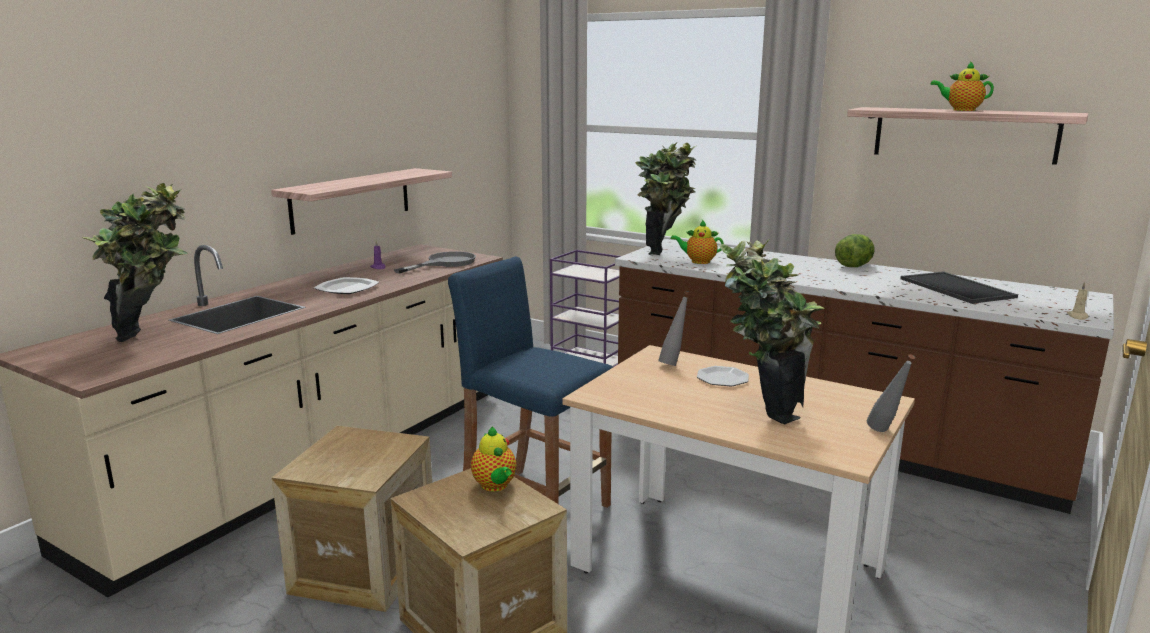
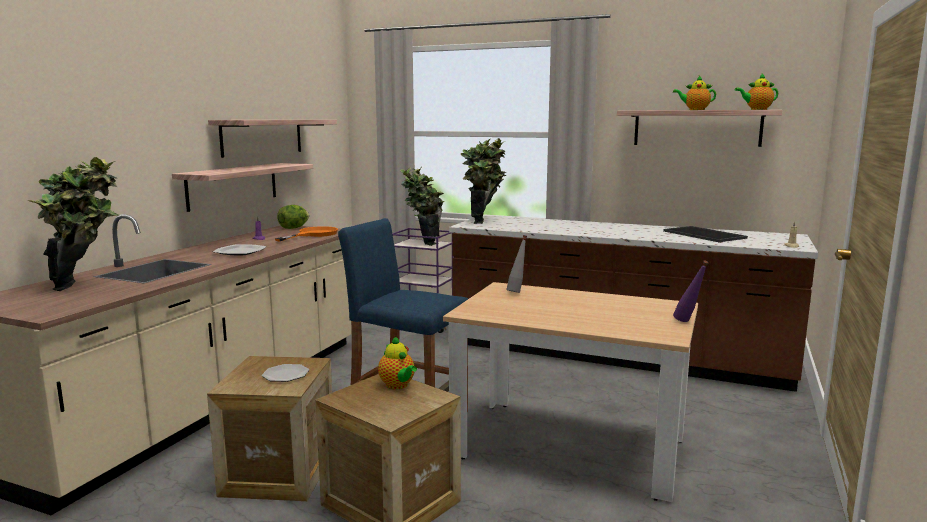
camera: 10 degrees left, 5 degrees down
(390, 137) = (262, 137): none -> shelf
(444, 263) = (313, 234): grey frying pan -> orange frying pan
(698, 261) = (513, 226): teapot -> teapot (756, 109)
(722, 378) = (557, 298): plate -> plate (285, 375)
(761, 410) = (594, 314): potted plant -> potted plant (422, 243)
(854, 266) = (627, 225): lettuce -> lettuce (294, 228)
(885, 433) = (688, 322): grey bottle -> purple bottle

